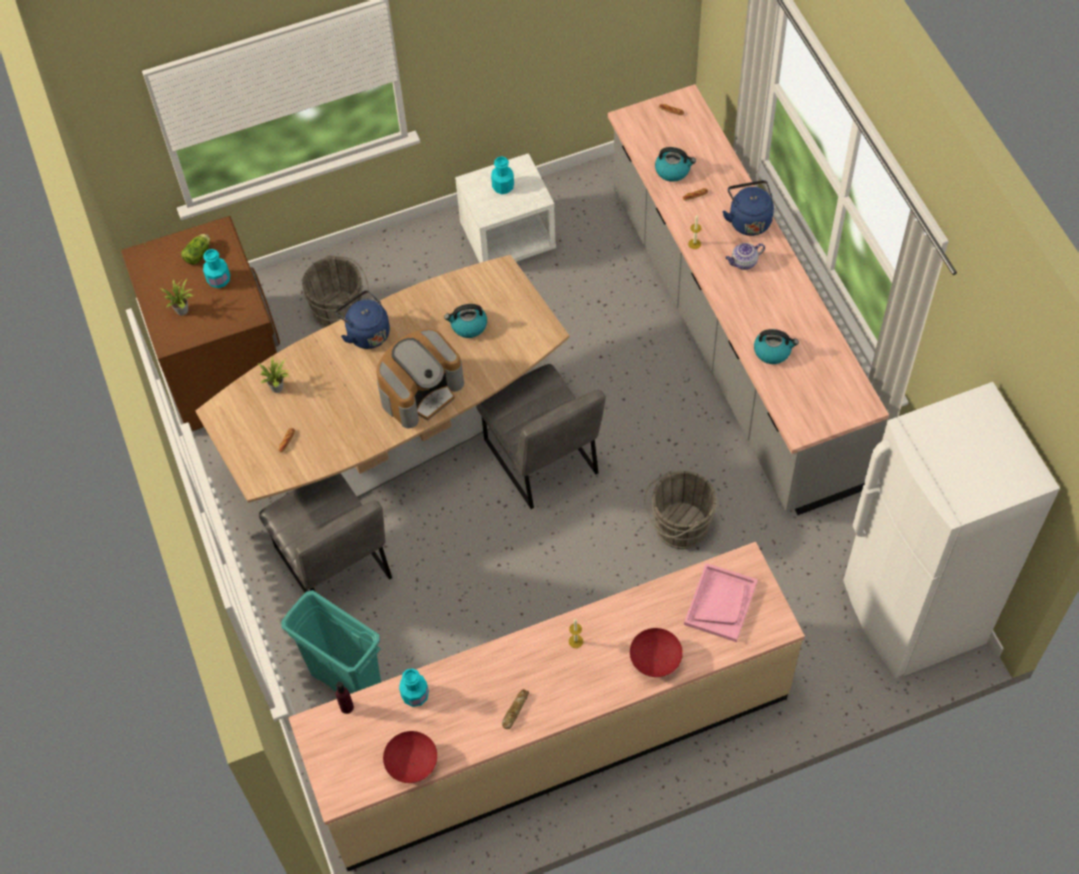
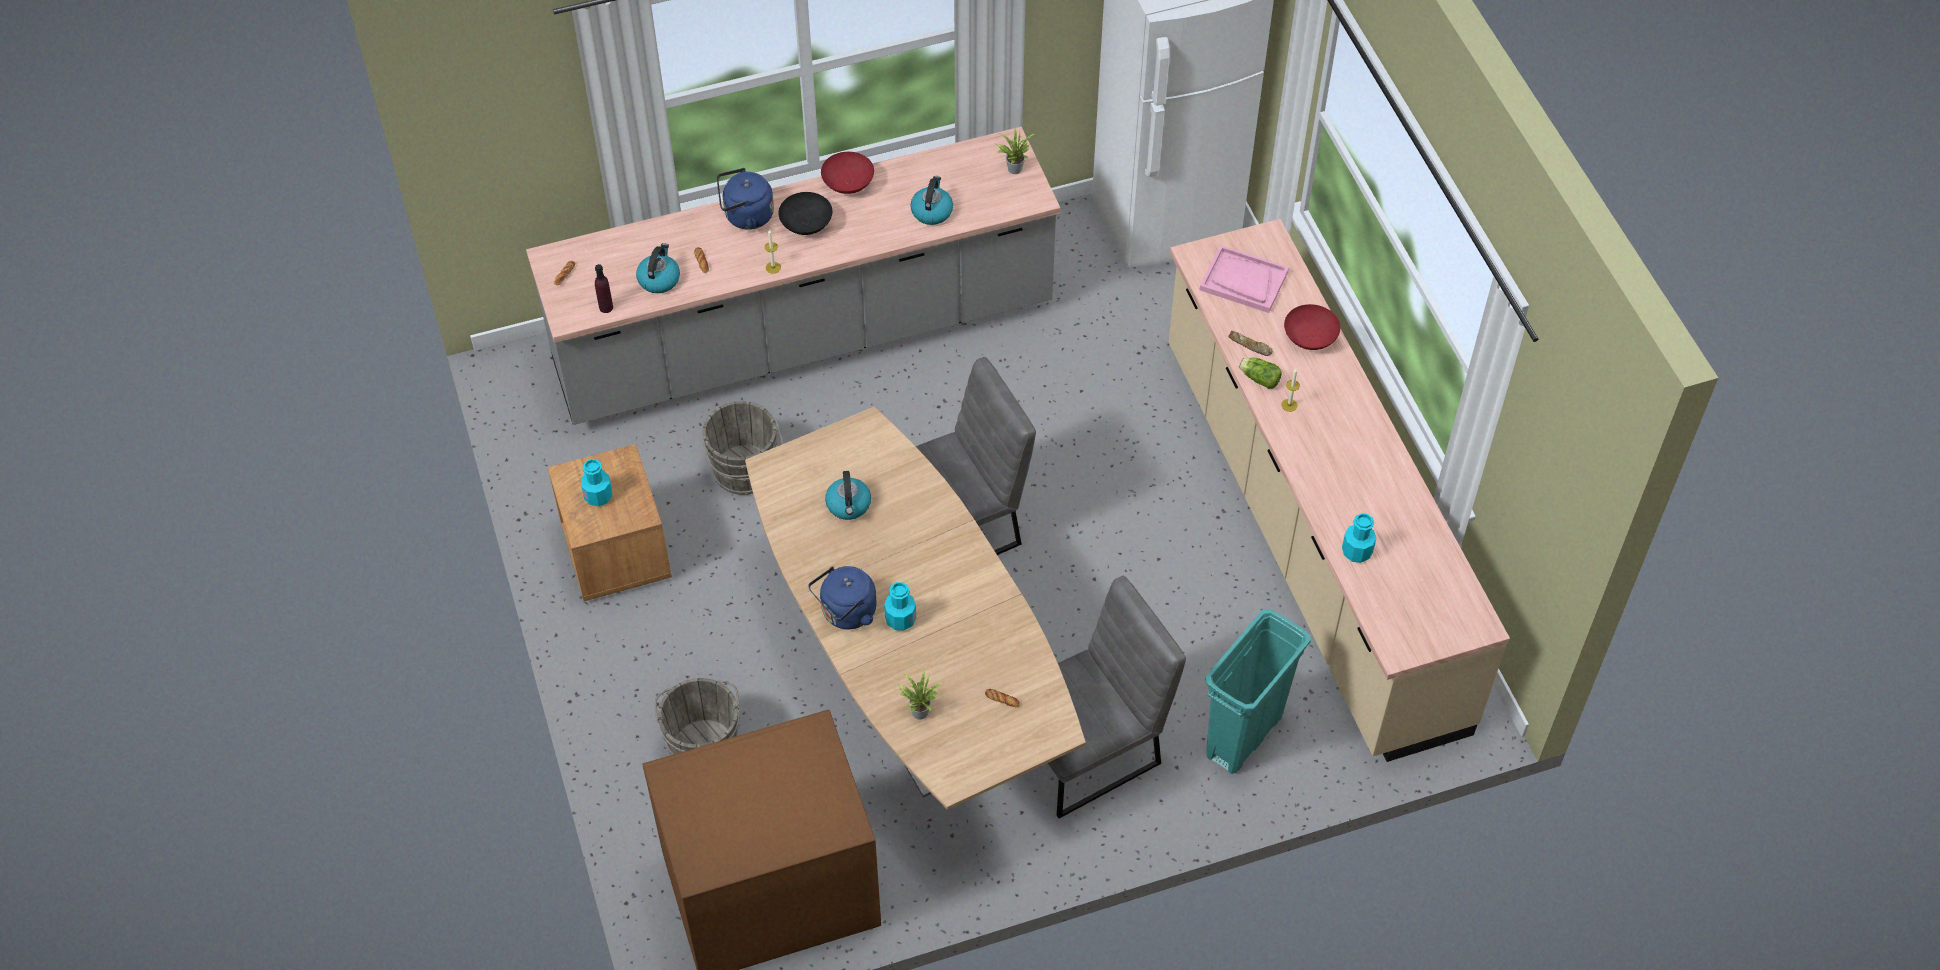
camera: 90 degrees left, 5 degrees down
(183, 309) = (797, 811): potted plant -> potted plant (1013, 167)
(199, 253) = (704, 797): lettuce -> lettuce (1258, 378)
(219, 279) = (752, 771): turquoise bottle -> turquoise bottle (900, 619)
(347, 707) = (1373, 616): purple bottle -> purple bottle (606, 307)
(413, 763) = (1437, 555): red bowl -> red bowl (847, 184)
(421, 391) = (939, 556): coffee machine -> none
(508, 237) = (616, 552): white nightstand -> brown nightstand
(515, 710) = (1371, 462): bread -> bread (1250, 346)
(678, 527) = (1054, 406): grey bucket -> grey bucket (745, 474)
(743, 263) = (807, 226): teapot -> black bowl

